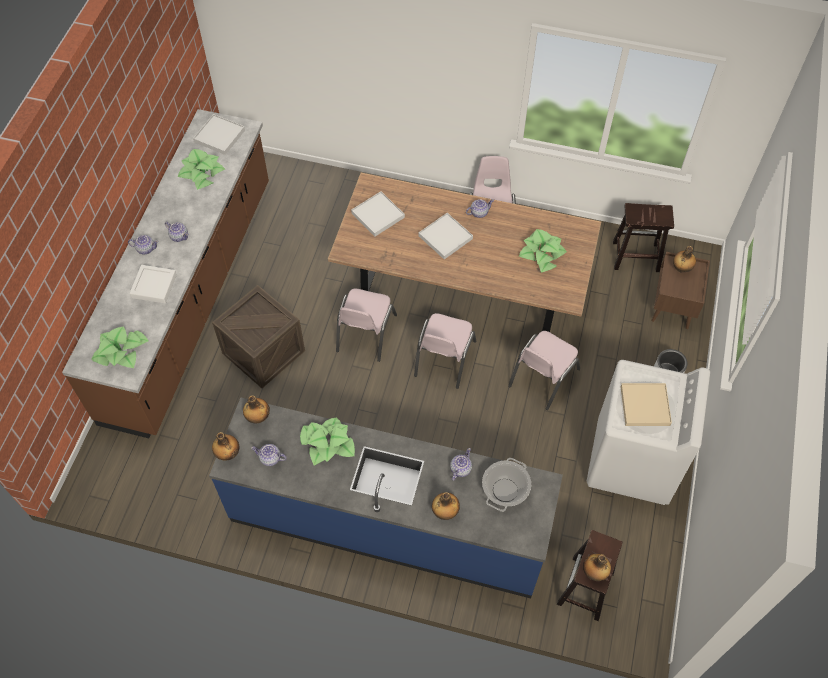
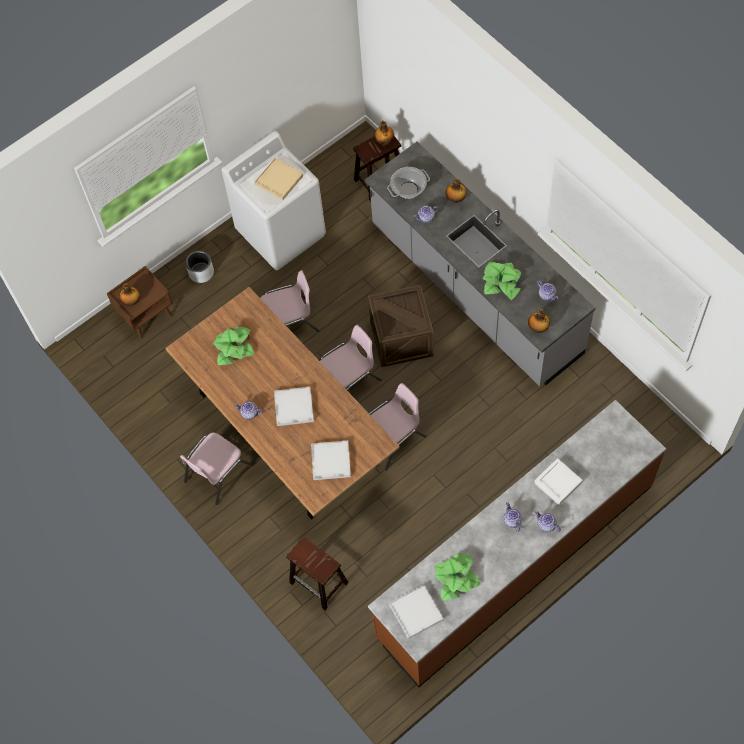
camera: 140 degrees left, 5 degrees up
(121, 351) = (612, 439): potted plant -> none
(228, 453) = (574, 314): bottle -> none
(263, 352) = (483, 471): crate -> crate (401, 338)
(388, 521) = (474, 290): blue counter -> grey counter
(635, 256) = (131, 373): brown stool -> brown stool (319, 583)

